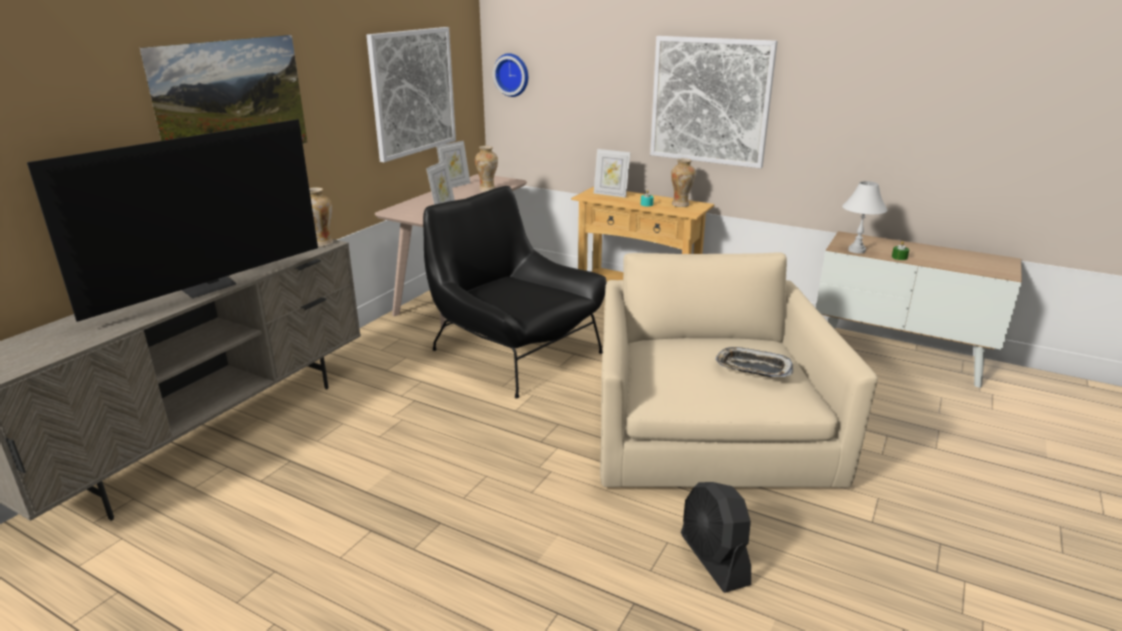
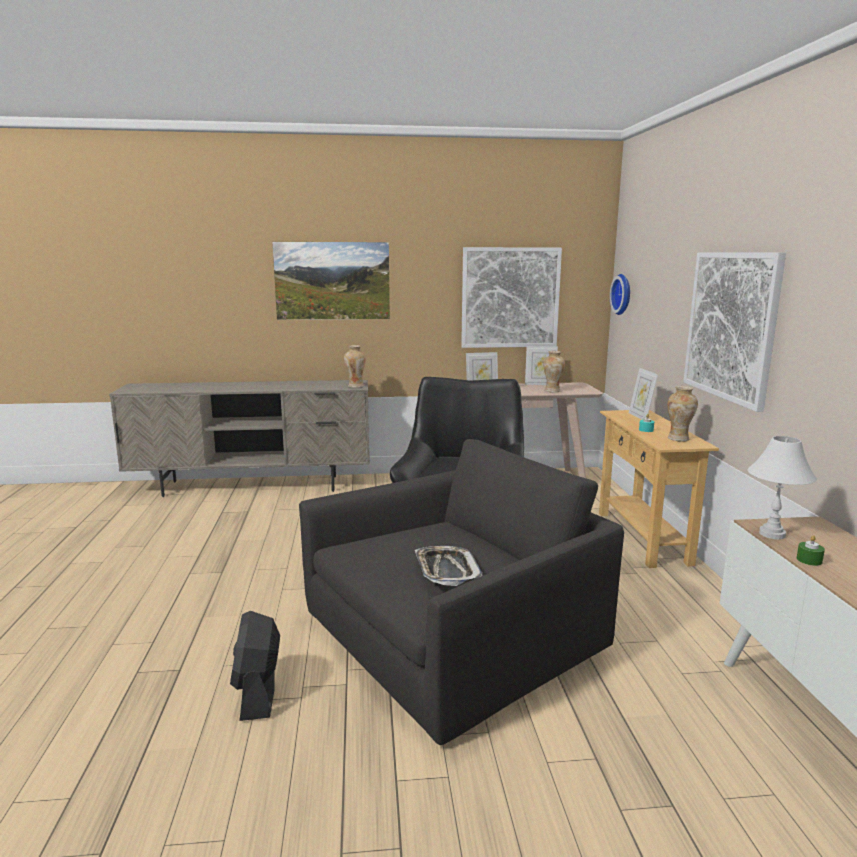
camera: 55 degrees right, 10 degrees down
(208, 287) = (259, 387): television -> none
(706, 429) = (455, 635): beige armchair -> black armchair
(714, 559) = (257, 692): black fan -> black fan turned 45 degrees counterclockwise

